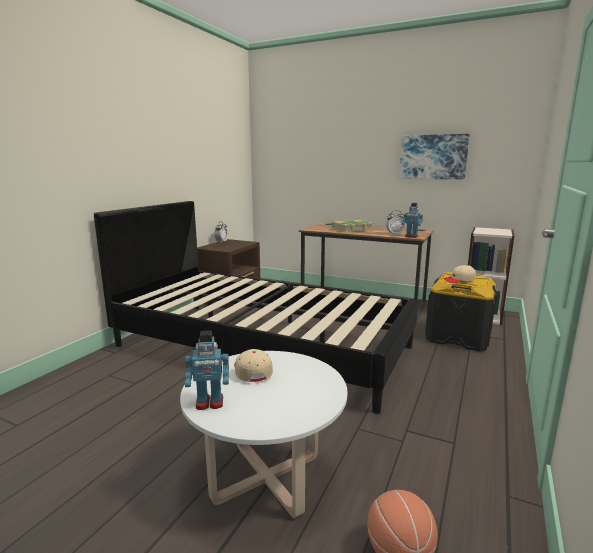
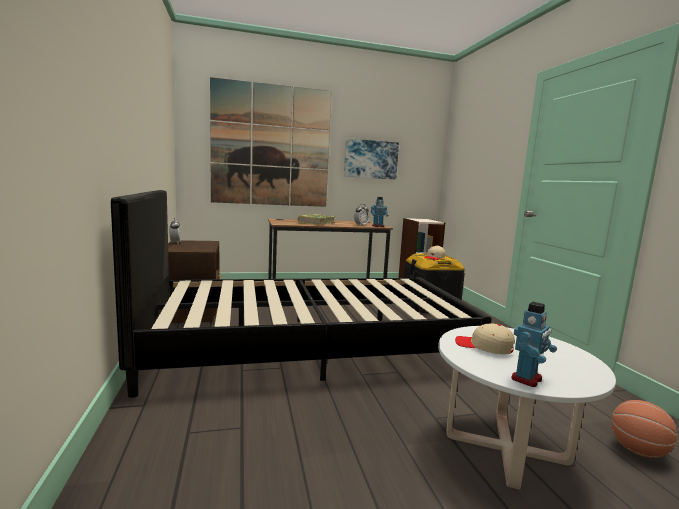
camera: 40 degrees left, 5 degrees down
(326, 151) = (271, 146): none -> picture

